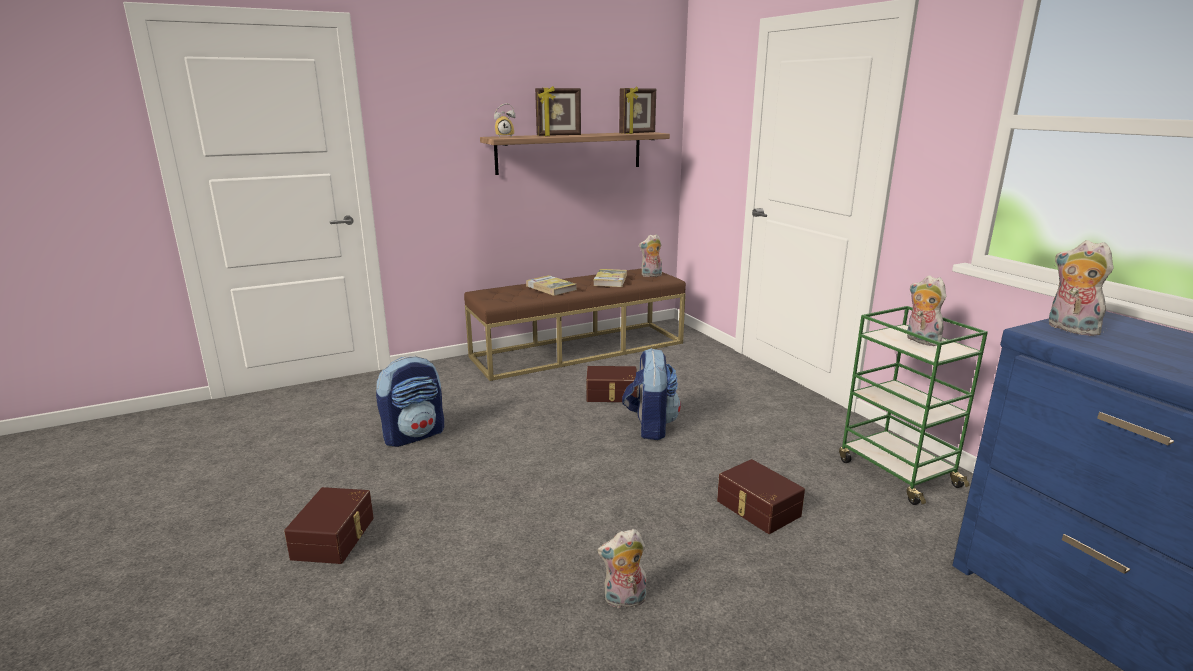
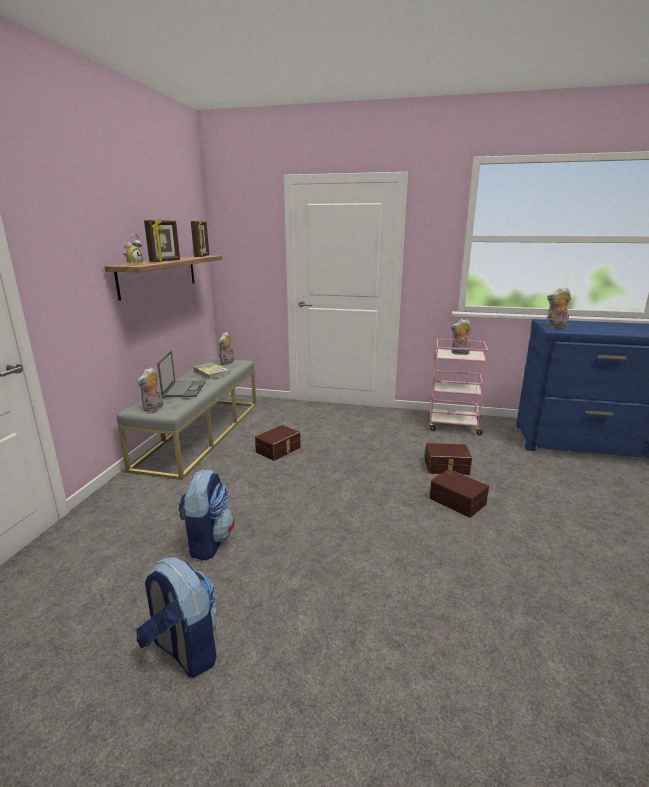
camera: 50 degrees left, 0 degrees up
(335, 538) = (309, 635): brown storage box -> brown storage box (458, 500)
(551, 288) = (184, 389): book -> laptop
(578, 349) = (201, 433): brown bench -> grey bench
(624, 601) = (489, 538): plush toy -> plush toy (153, 408)
(650, 426) = (333, 456): backpack -> backpack (183, 650)
(896, 472) = (453, 426): green cart -> pink cart

